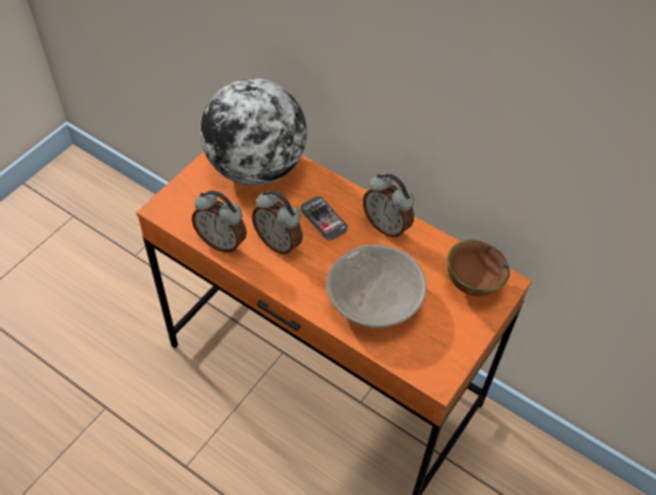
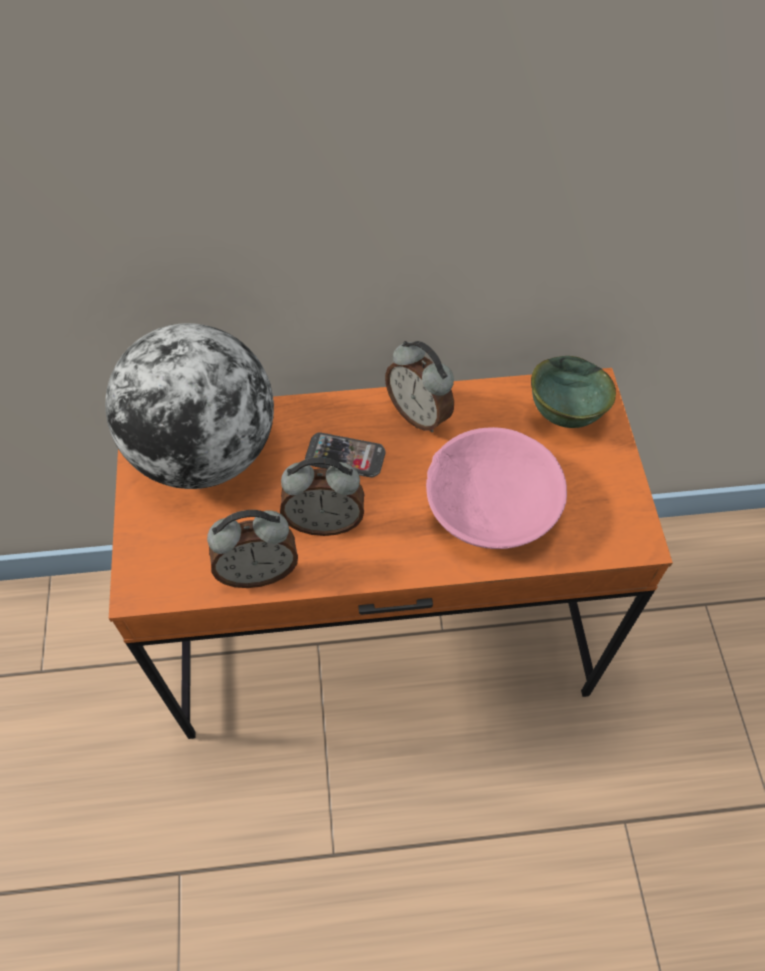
camera: 40 degrees left, 5 degrees up
(374, 299) = (491, 506): grey bowl -> pink bowl
(387, 226) = (419, 414): alarm clock -> alarm clock turned 45 degrees clockwise
(471, 283) = (563, 413): brown bowl -> green bowl

